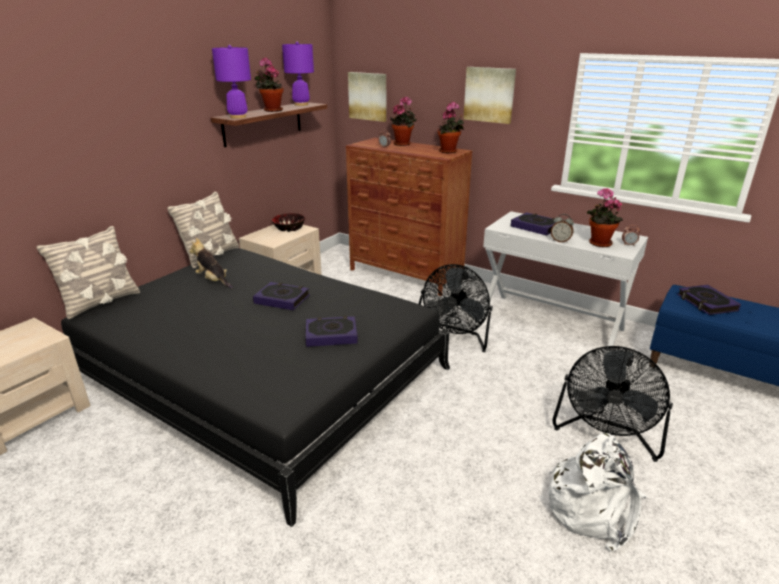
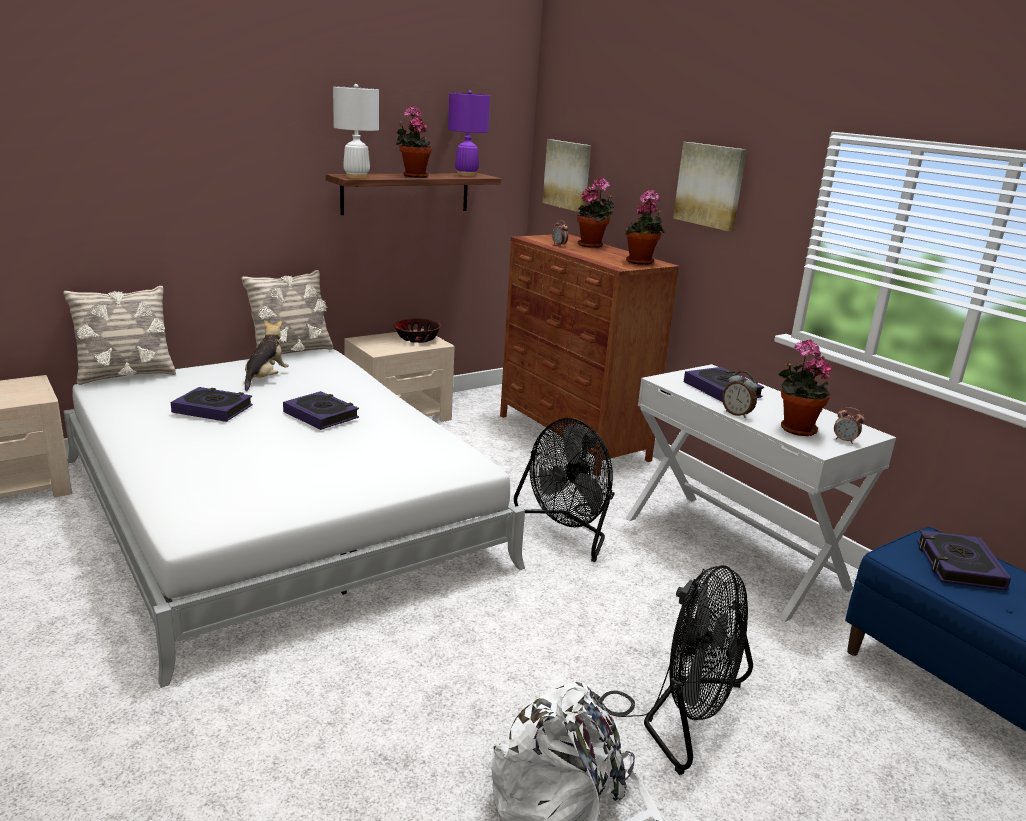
camera: 20 degrees right, 5 degrees down
(213, 281) = (265, 379): plush toy -> plush toy turned 45 degrees clockwise
(238, 117) = (356, 177): purple table lamp -> white table lamp
(259, 374) = (276, 510): black bed -> white bed
(331, 335) = (336, 467): book -> book (213, 409)
(603, 431) = (679, 715): black fan -> black fan turned 105 degrees counterclockwise

